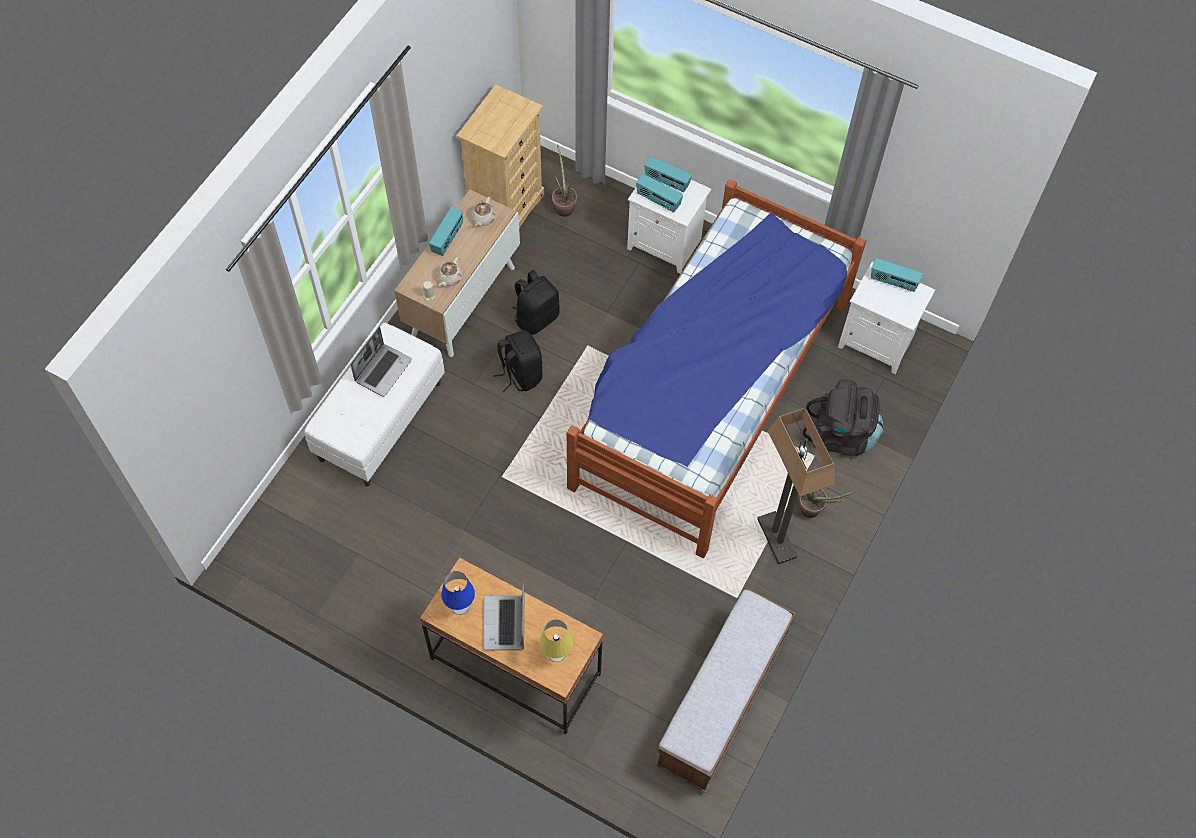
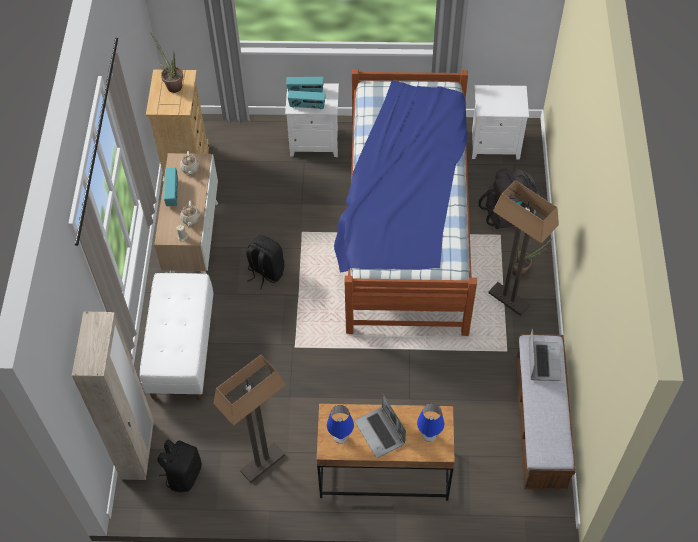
camera: 25 degrees left, 5 degrees down
(273, 510) = (138, 451): none -> beige wardrobe
(383, 370) = (174, 306): laptop -> laptop (543, 361)
(392, 590) = (262, 464): none -> floor lamp
(536, 317) = (254, 229): black backpack -> black backpack (183, 474)
(556, 653) = (429, 435): yellow table lamp -> blue table lamp
(563, 206) = (228, 147): potted plant -> potted plant (172, 85)
(893, 282) = (496, 92): radio -> none

